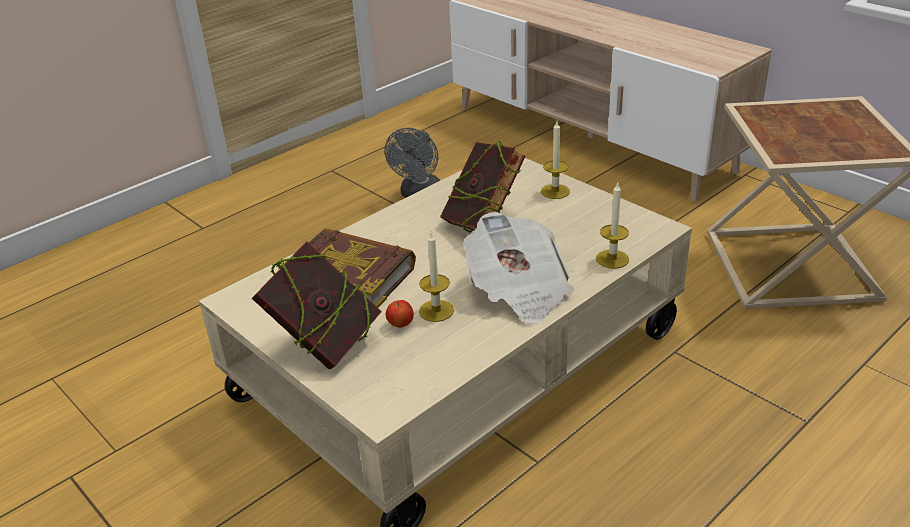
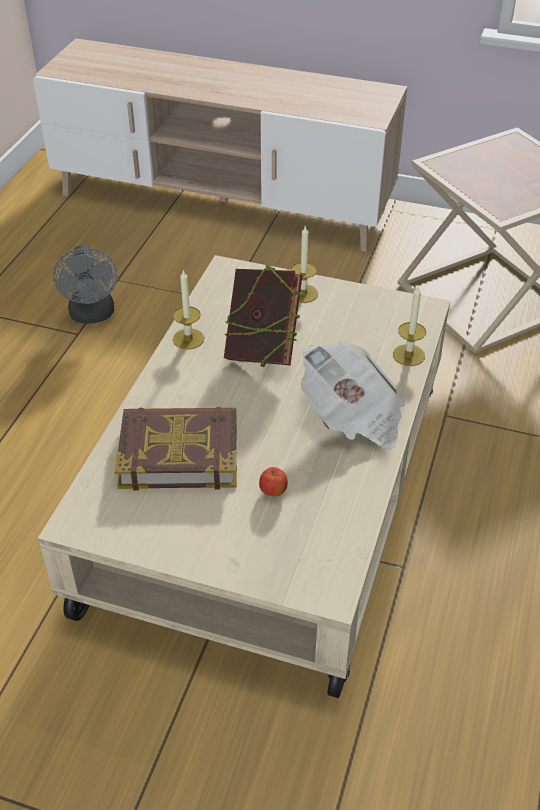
camera: 30 degrees left, 10 degrees up
(324, 345) = (217, 541): book -> none
(436, 311) = (294, 464): candle -> candle (188, 339)

